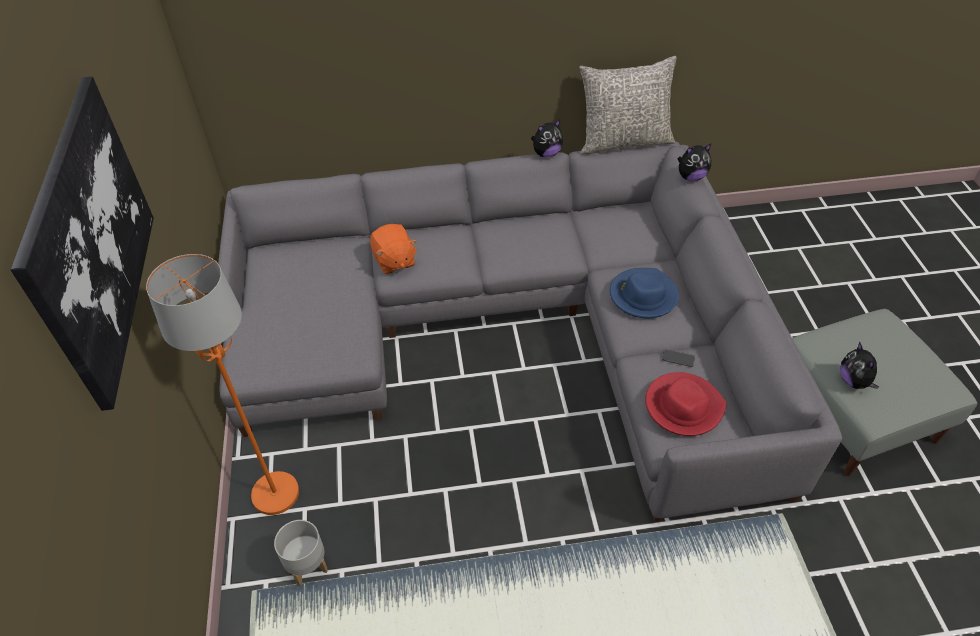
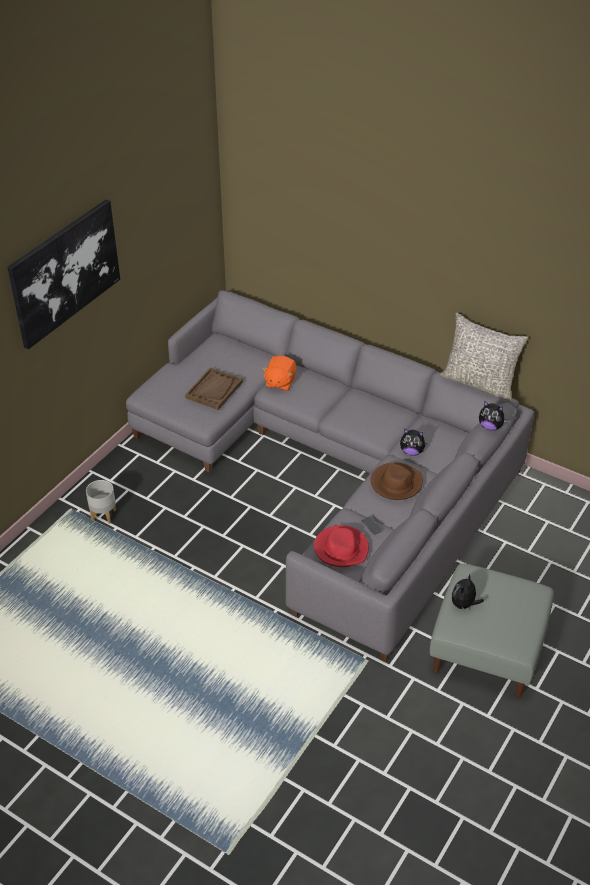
camera: 40 degrees right, 5 degrees down
(275, 494) = (121, 474): orange floor lamp -> none
(329, 313) = (214, 390): none -> brown tray
(546, 154) = (418, 364): plush toy -> plush toy (412, 452)
(643, 296) = (396, 483): blue hat -> brown hat

